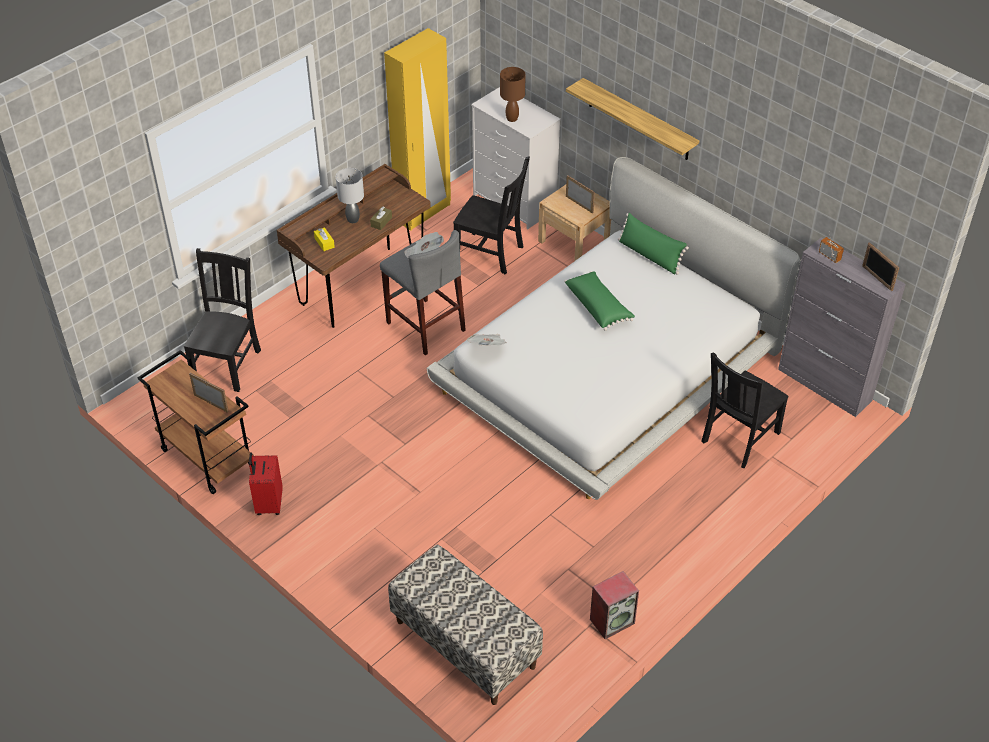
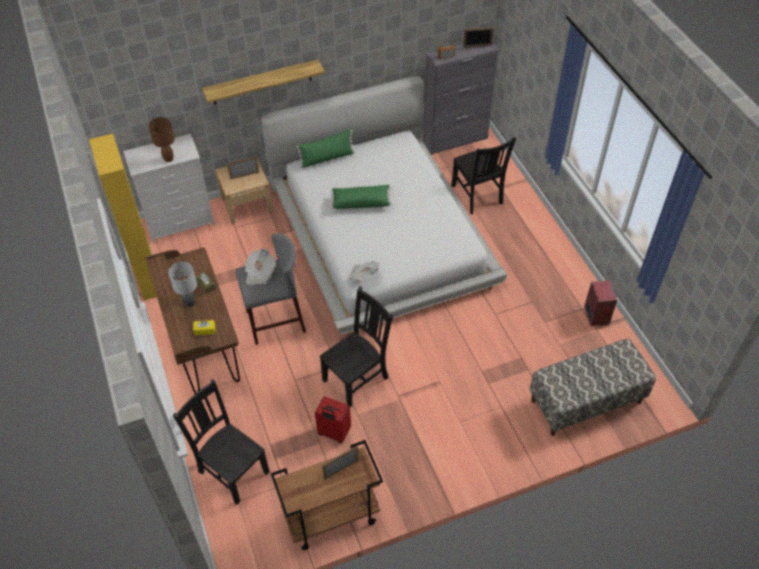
camera: 65 degrees left, 5 degrees up
(268, 504) = (403, 485): red suitcase -> red suitcase (333, 433)
(491, 253) = (225, 255): black chair -> black chair (357, 378)

